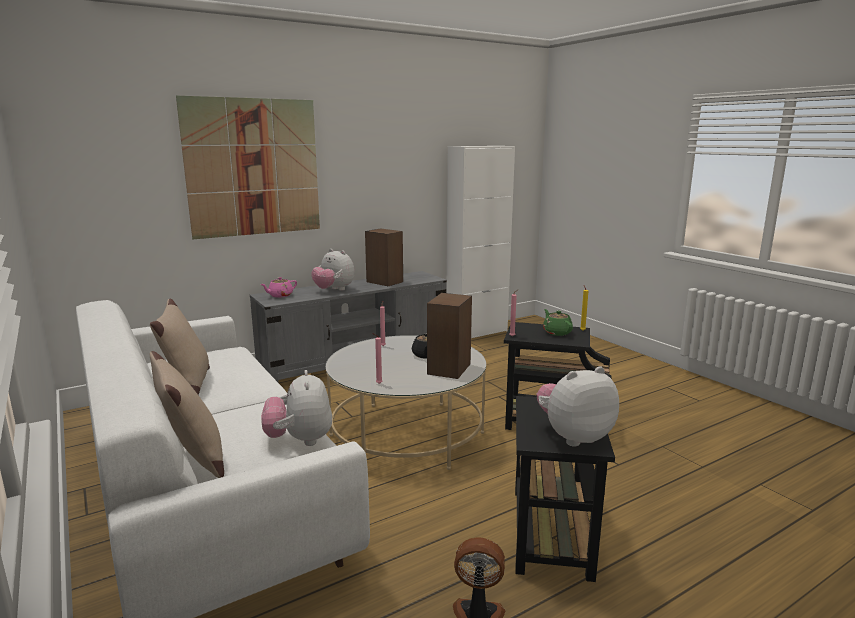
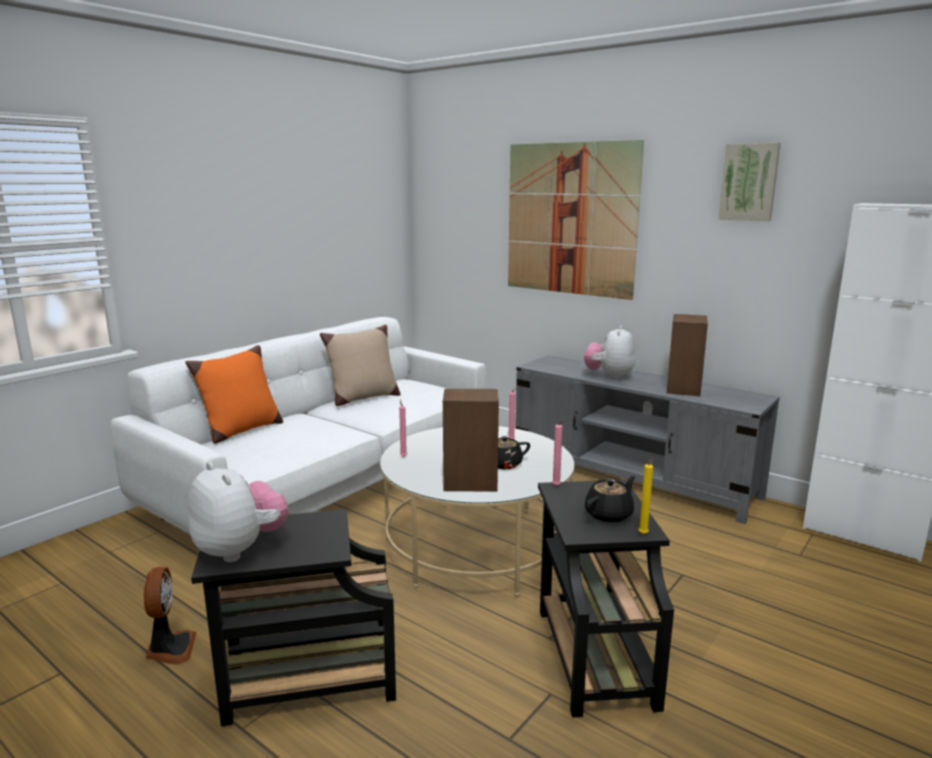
camera: 70 degrees right, 0 degrees up
(194, 460) = (241, 431): beige pillow -> orange pillow
(280, 295) = (558, 363): pink teapot -> none
(300, 440) = (281, 454): plush toy -> none
(388, 134) = (749, 182): none -> picture
(556, 332) = (609, 514): green teapot -> black teapot

